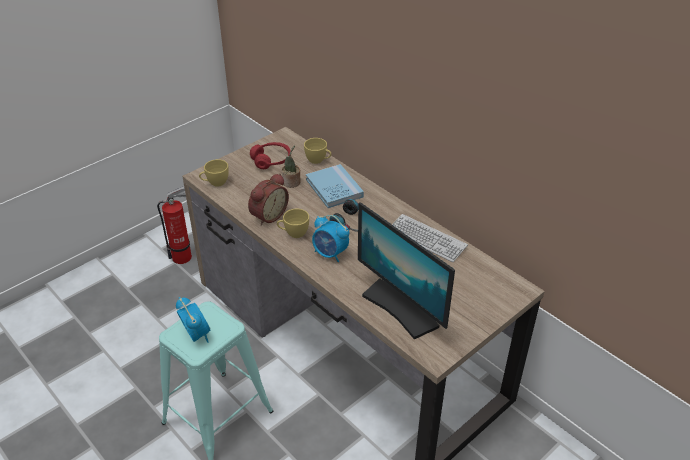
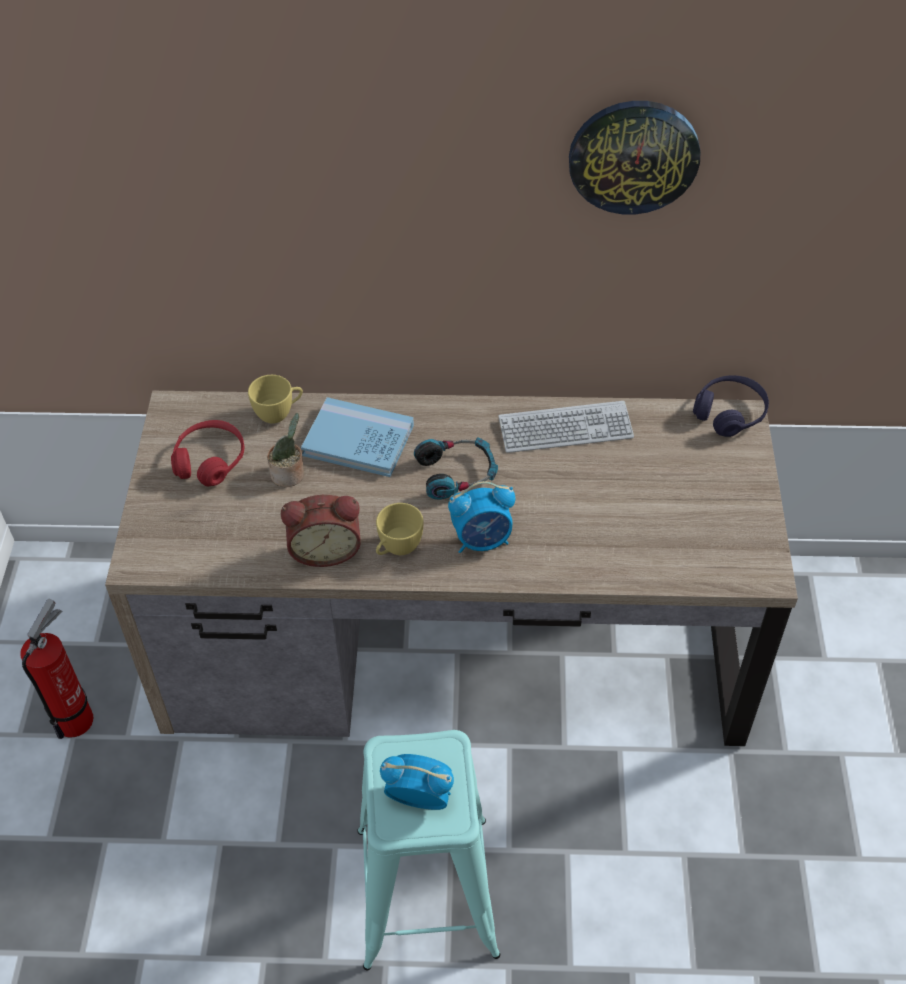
camera: 45 degrees left, 10 degrees up
(215, 183) = (176, 558): yellow cup -> none
(268, 215) = (325, 549): alarm clock -> alarm clock turned 90 degrees clockwise
(401, 308) = (656, 545): monitor -> none
(491, 83) = (633, 156): none -> wall clock
(516, 284) = (729, 413): none -> purple headphones

